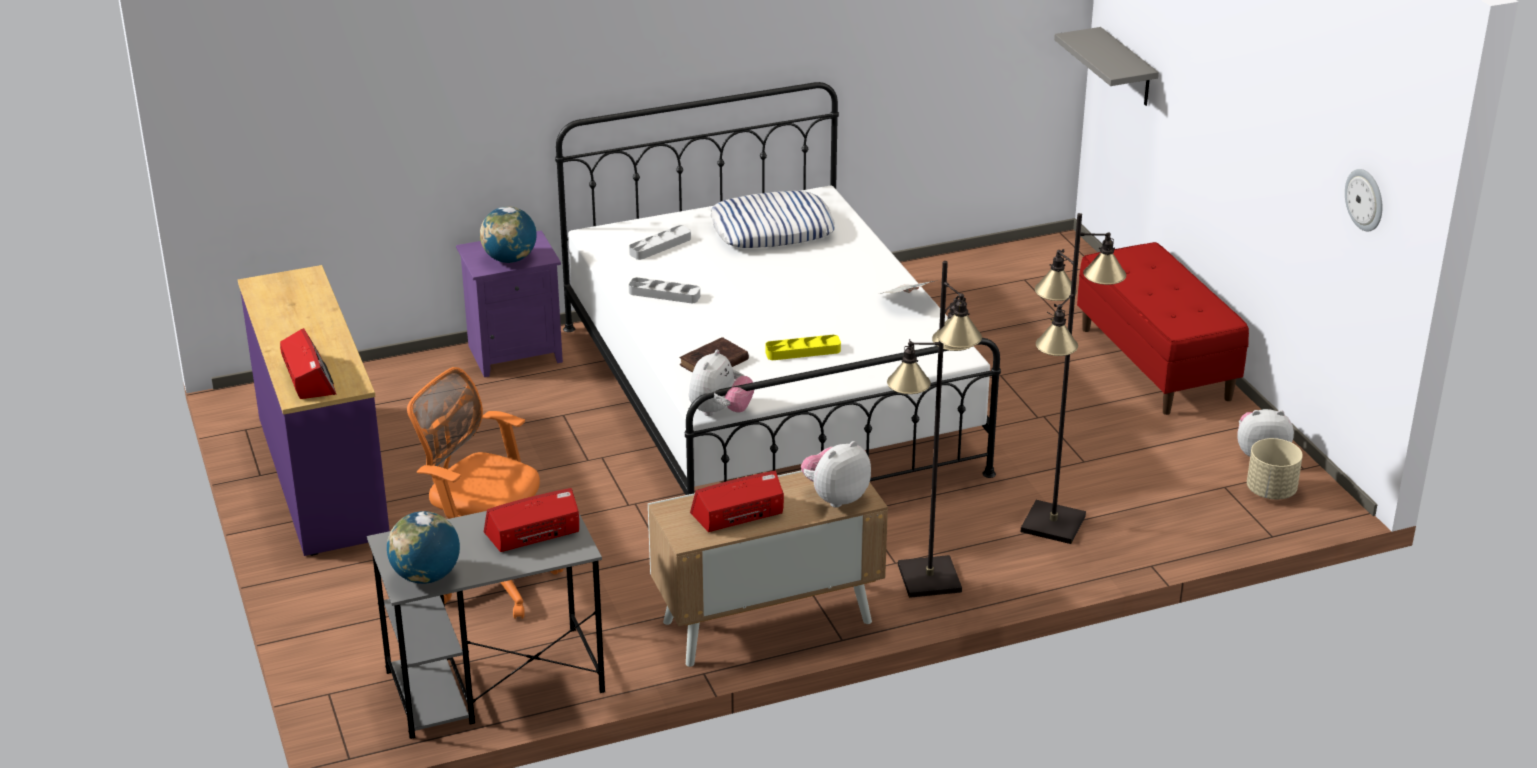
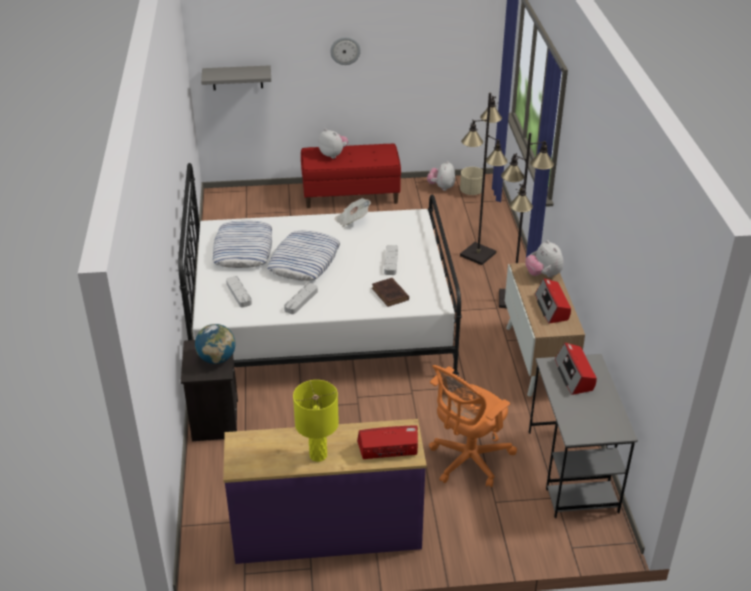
camera: 75 degrees left, 5 degrees up
(289, 331) = (318, 455): none -> yellow table lamp
(426, 576) = (612, 423): globe -> none
(516, 353) = (214, 419): purple nightstand -> black nightstand
(720, 412) = (444, 300): plush toy -> plush toy (333, 154)
(768, 280) = (304, 261): none -> pillow
(803, 351) = (391, 262): yellow tray -> grey tray
(1365, 199) = (465, 42): wall clock -> wall clock (345, 50)

